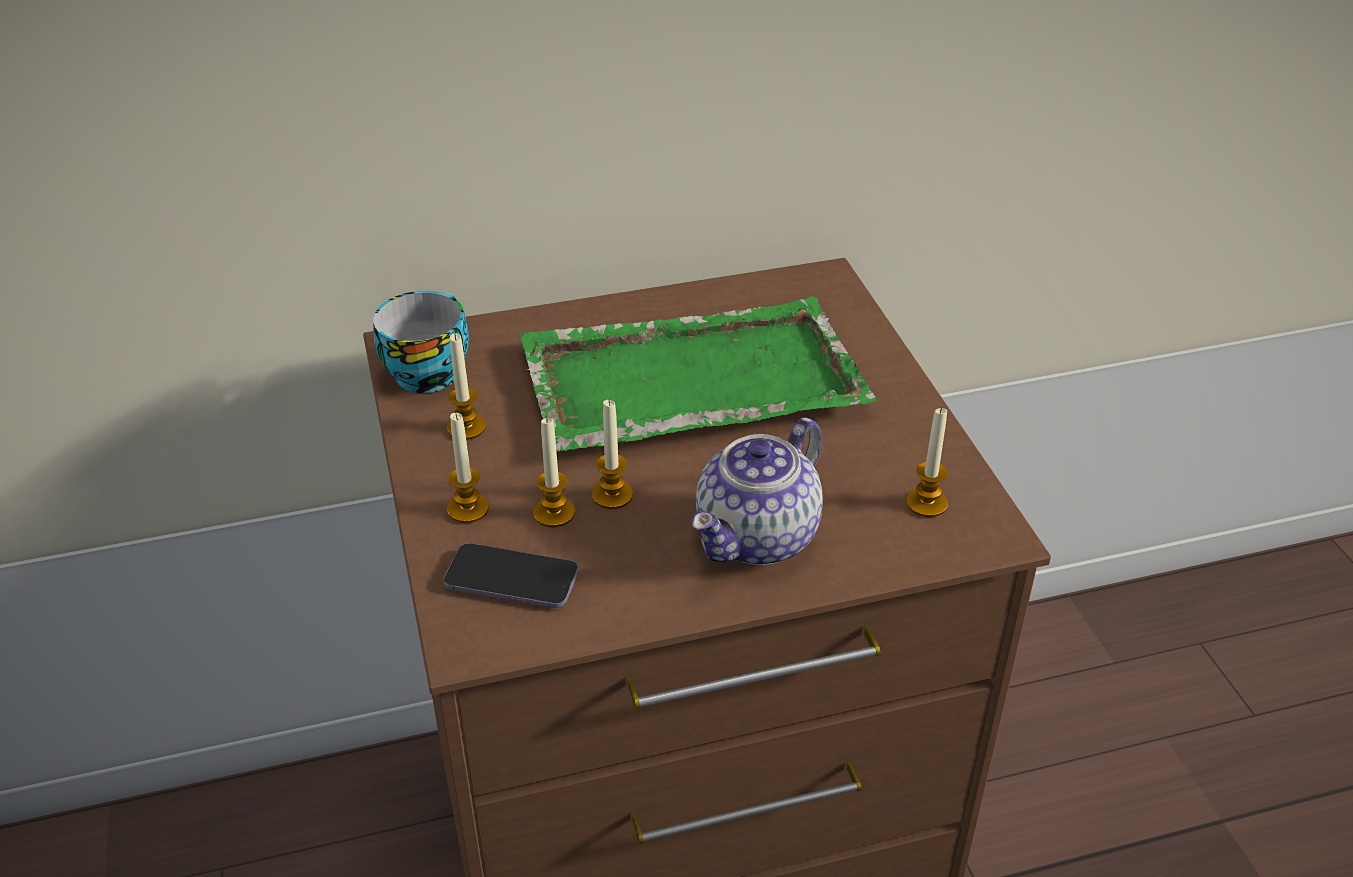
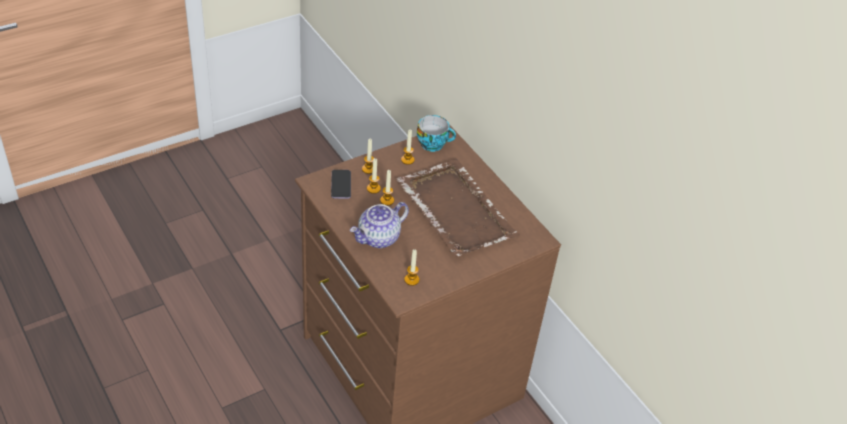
camera: 70 degrees right, 5 degrees up
(689, 382) = (455, 209): green tray -> brown tray
(758, 538) = (378, 238): teapot -> teapot turned 60 degrees counterclockwise

